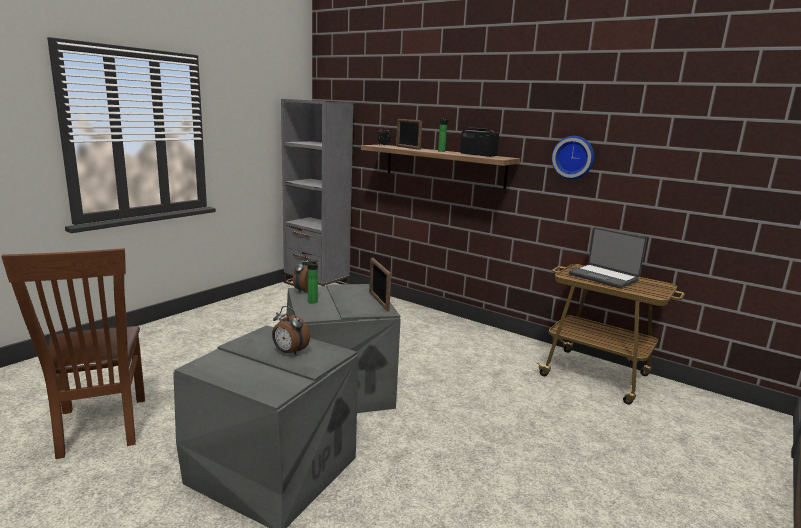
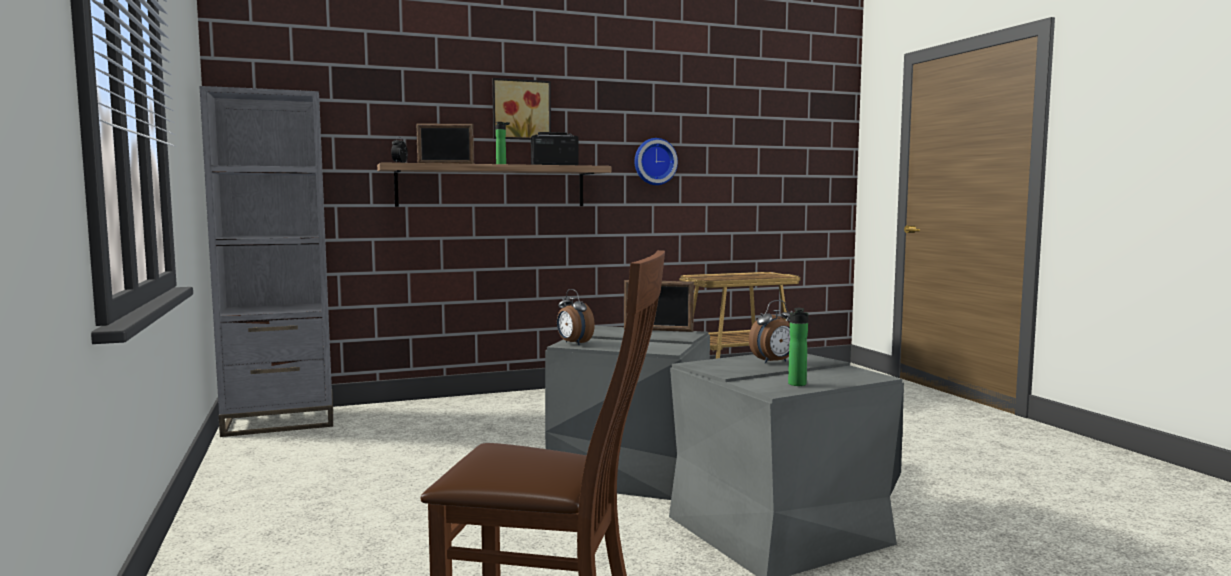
camera: 55 degrees left, 10 degrees down
(311, 302) = (618, 345): bottle -> bottle (797, 385)
(468, 108) = (521, 110): none -> picture
(604, 277) = (729, 276): laptop -> none

